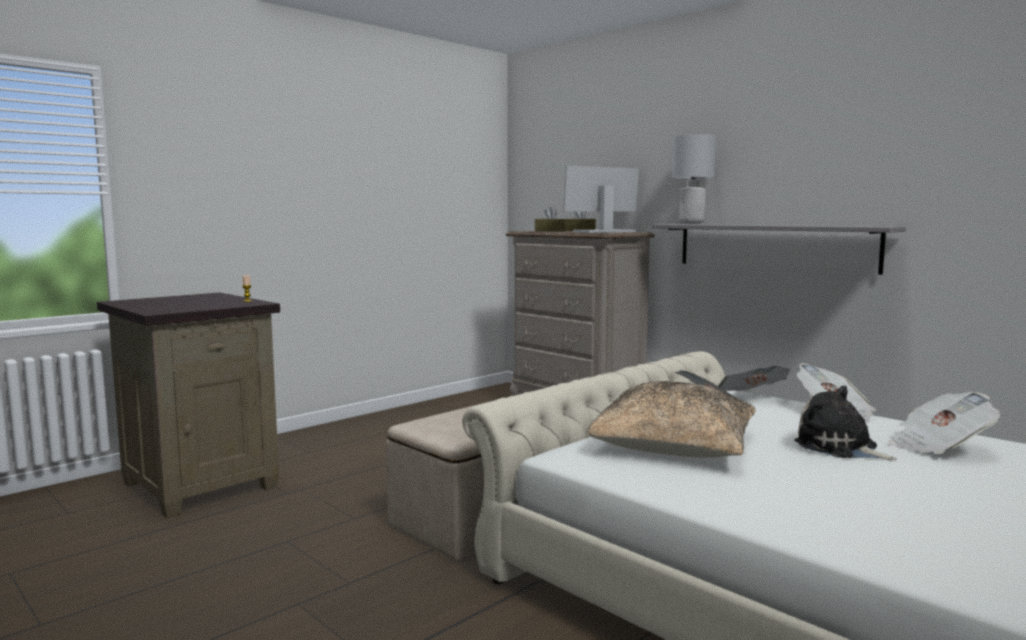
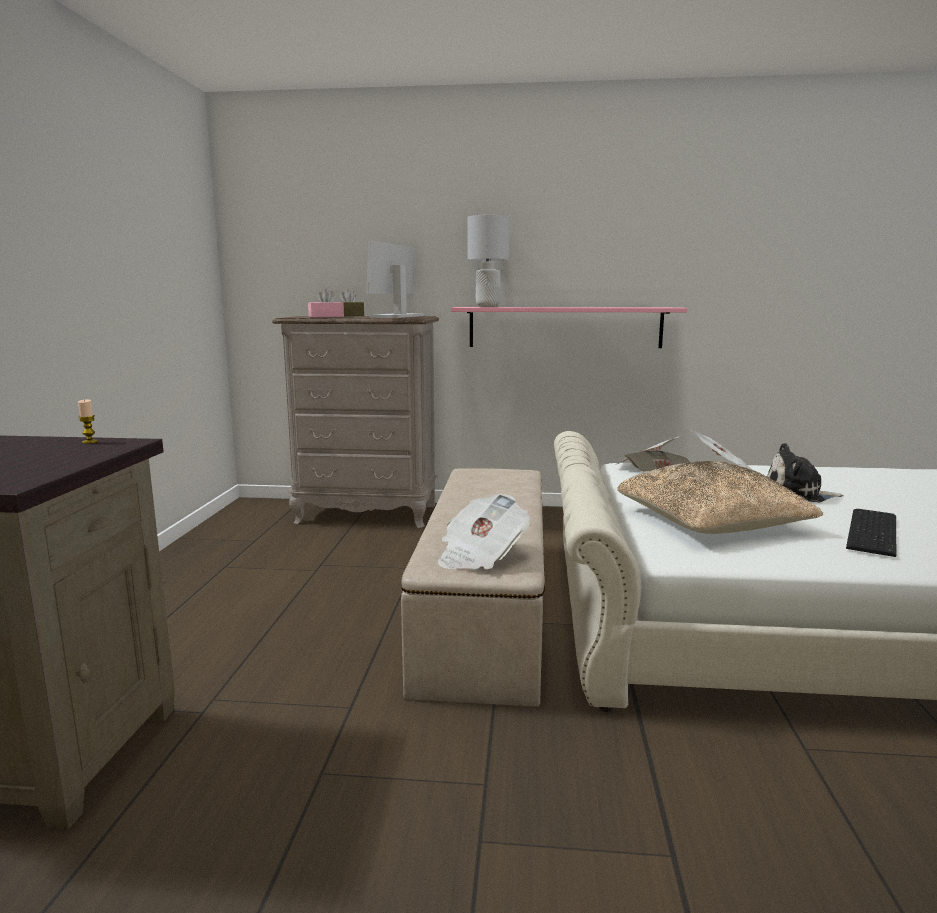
camera: 40 degrees left, 5 degrees up
(550, 231) = (326, 316): brown tissue box -> pink tissue box
(773, 246) = (565, 327): grey shelf -> pink shelf
(813, 489) = (875, 531): none -> keyboard
(938, 446) = (831, 480): newspaper -> newspaper (480, 556)

